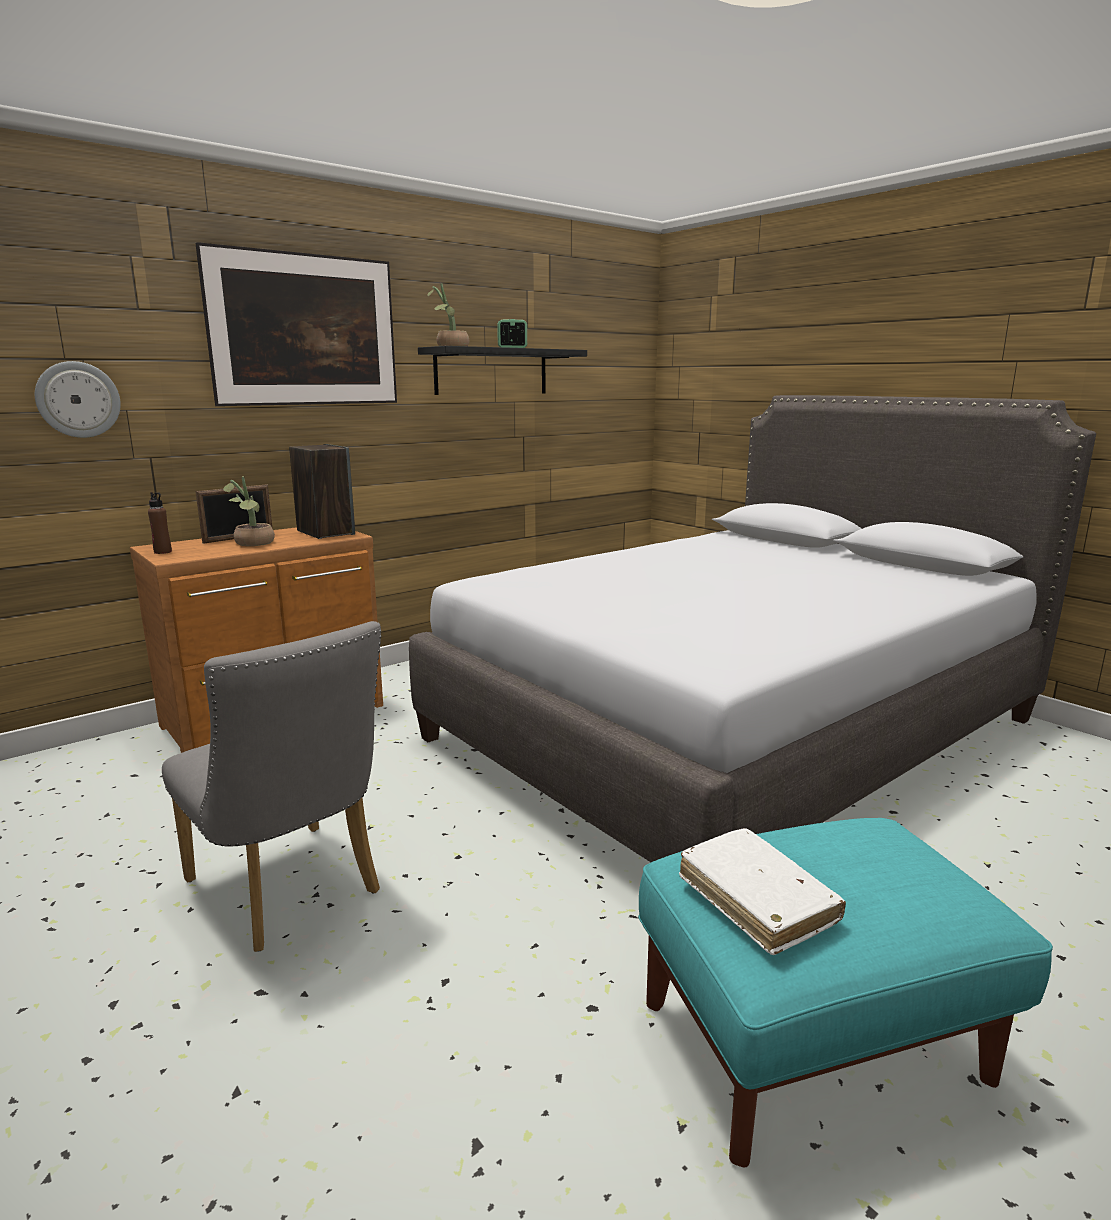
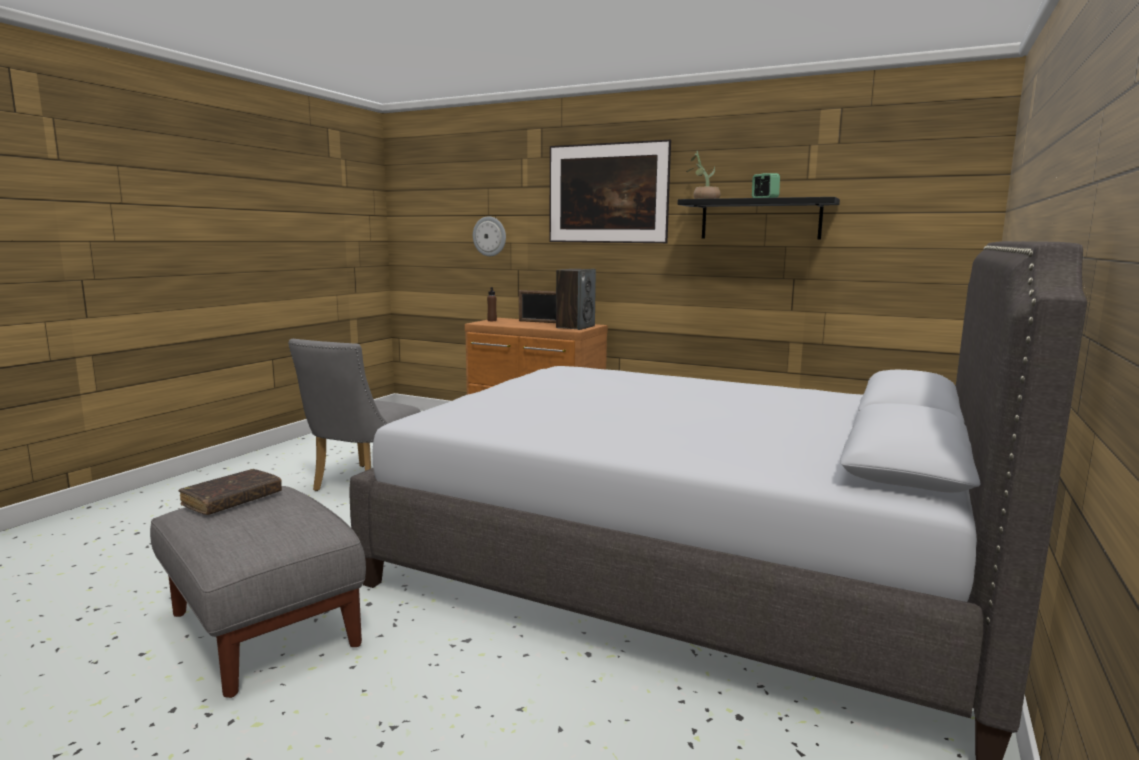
camera: 65 degrees right, 5 degrees down
(252, 544) = (528, 324): potted plant -> none
(756, 900) = (232, 500): white book -> brown book
(811, 1044) = (263, 630): turquoise ottoman -> grey ottoman

